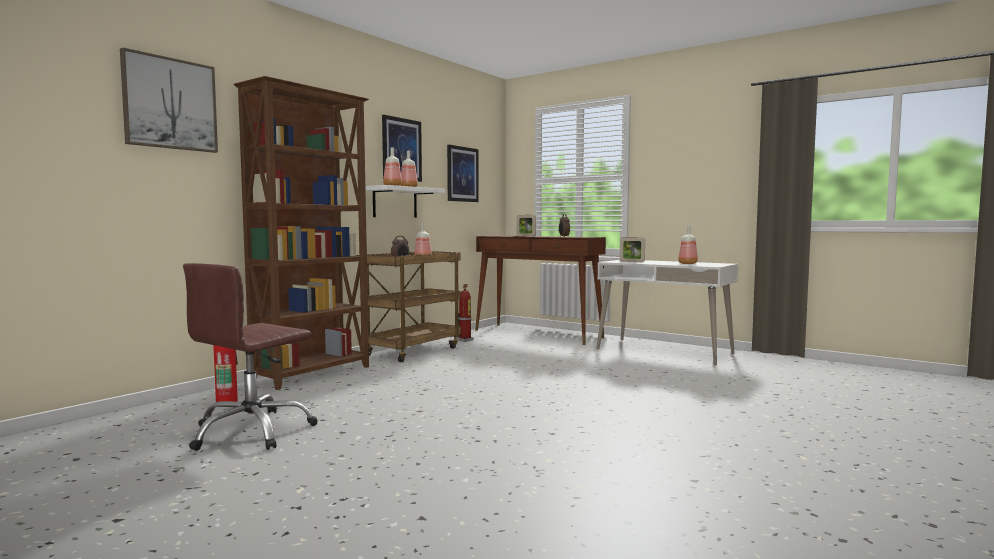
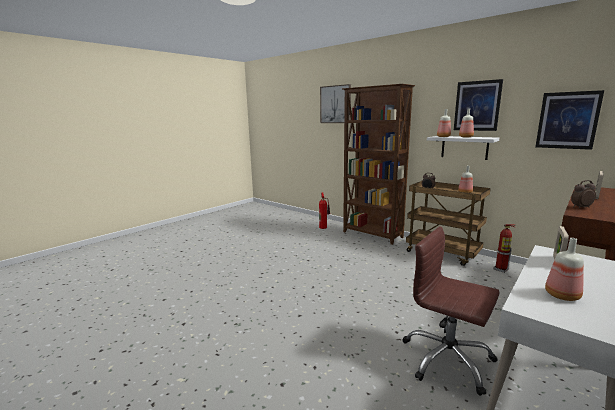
camera: 95 degrees right, 10 degrees up
(252, 431) = (288, 235): brown office chair -> brown office chair (447, 359)

